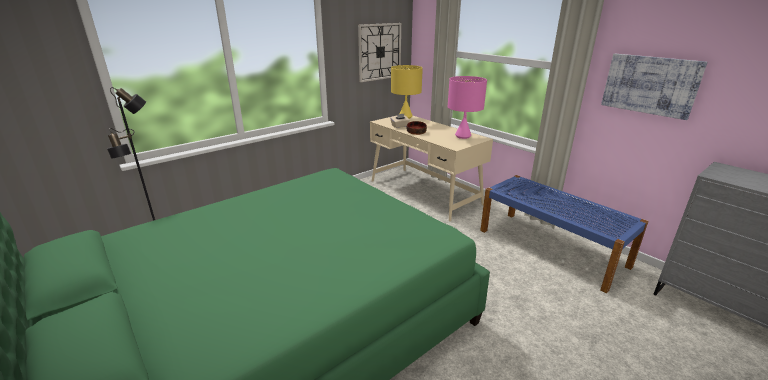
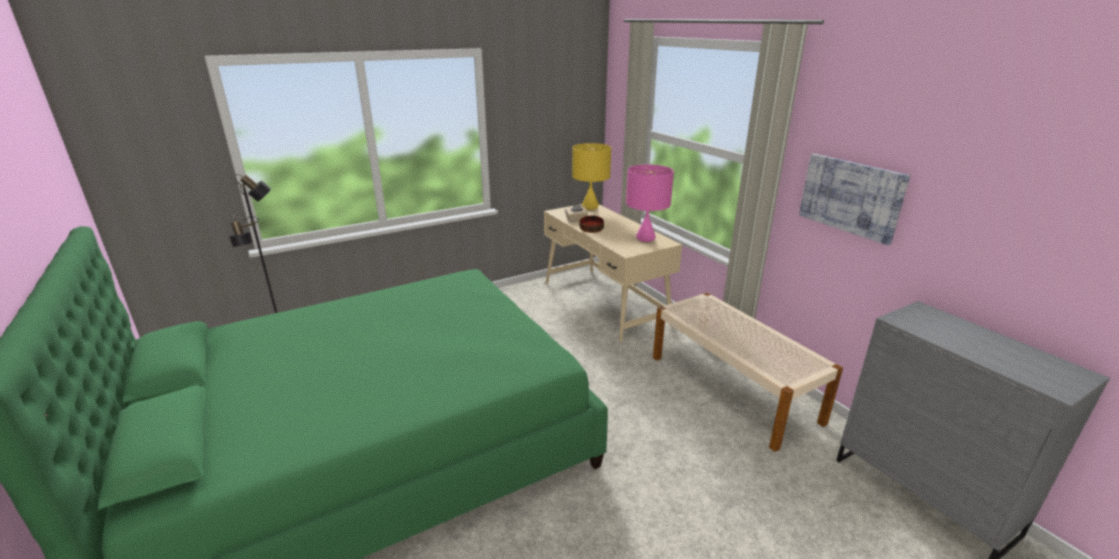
camera: 10 degrees right, 0 degrees up
(379, 52) = (560, 127): wall clock -> none
(551, 247) = (733, 388): blue bench -> beige bench

